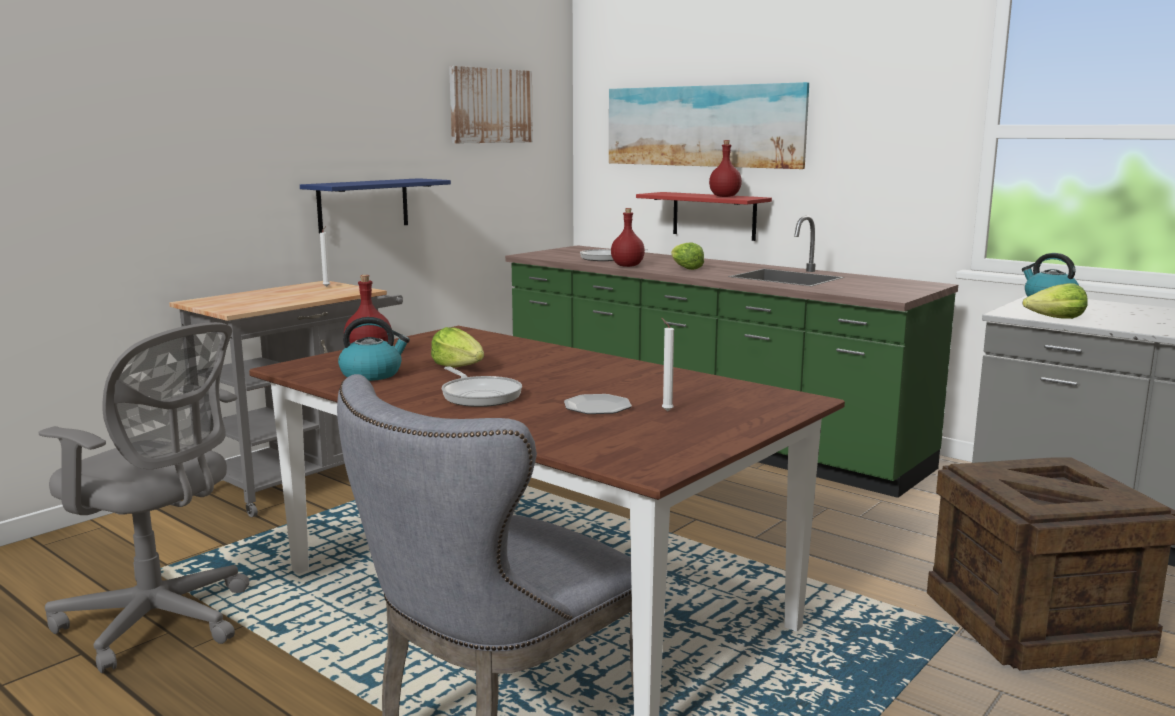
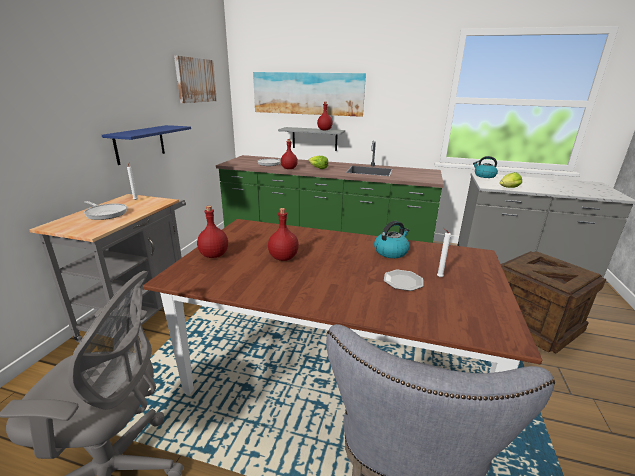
camera: 25 degrees left, 10 degrees up
(372, 374) = (237, 275): kettle -> kettle (391, 252)
(459, 367) = (283, 257): lettuce -> red bottle
(479, 395) = (327, 284): frying pan -> frying pan (105, 213)
(714, 216) = (314, 139): red shelf -> grey shelf

